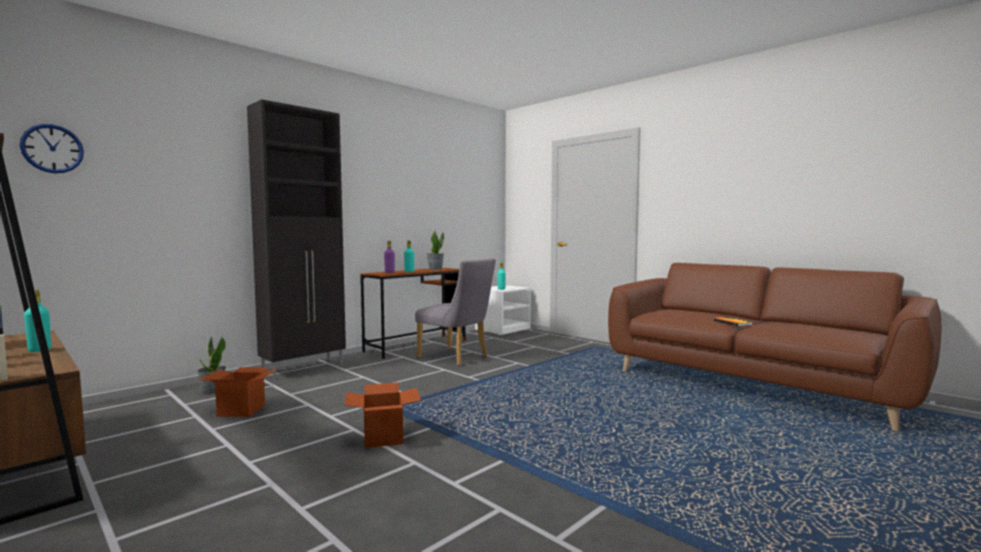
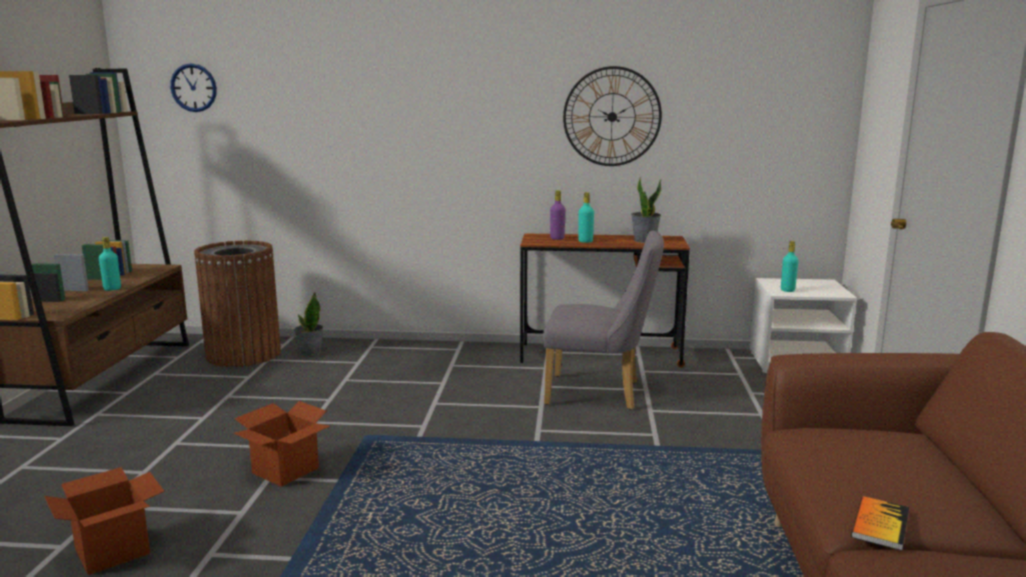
camera: 50 degrees right, 10 degrees up
(147, 408) = (243, 354): none -> brown trash can
(241, 410) = (280, 384): cardboard box -> cardboard box (112, 552)
(304, 368) = (424, 350): black cabinet -> none
(405, 196) = (612, 116): none -> wall clock
(457, 357) = (600, 393): grey chair -> grey chair turned 75 degrees counterclockwise

